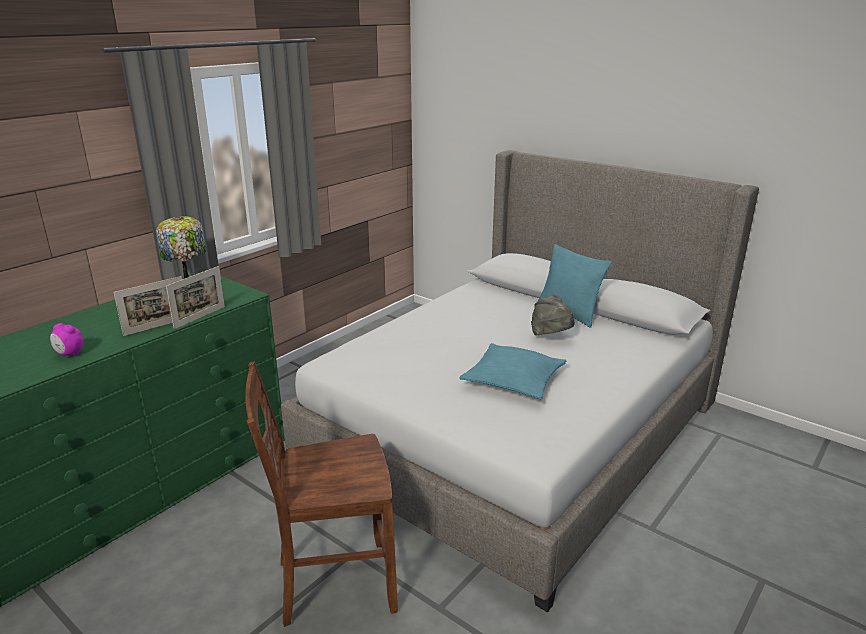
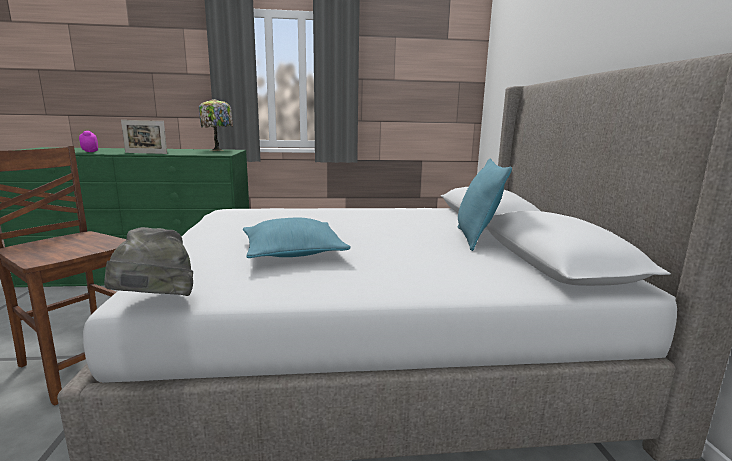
camera: 45 degrees right, 10 degrees down
(200, 317) = (171, 154): picture frame -> none
(551, 337) = (411, 243): grey hat -> grey hat (154, 305)

